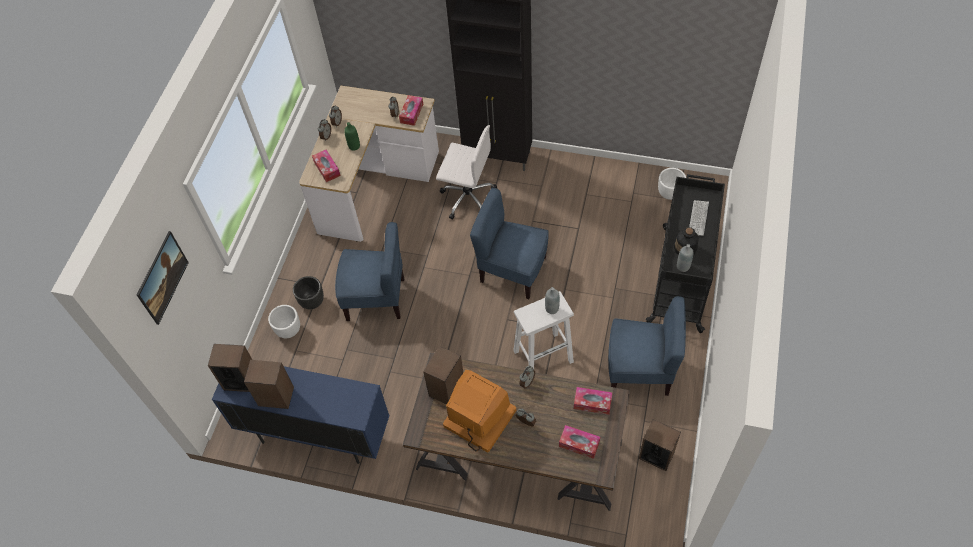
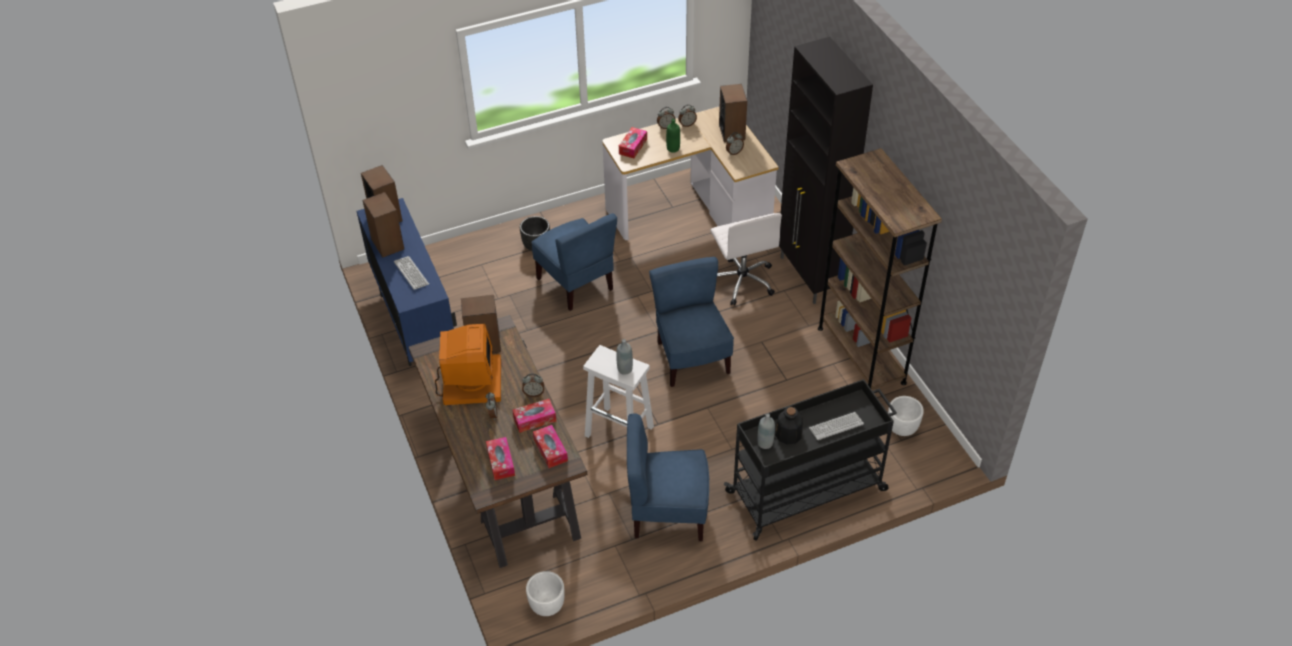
camera: 50 degrees right, 10 degrees down
(167, 285) = (384, 92): picture -> none
(289, 330) = (496, 249): white planter -> white planter (547, 606)
(327, 397) = (411, 273): none -> keyboard
(411, 113) = (746, 162): tissue box -> tissue box (534, 419)
(591, 174) = (861, 355): none -> brown bookcase
(640, 371) = (667, 513): blue chair -> blue chair turned 120 degrees clockwise
(656, 455) = (586, 574): speaker -> speaker (732, 132)

